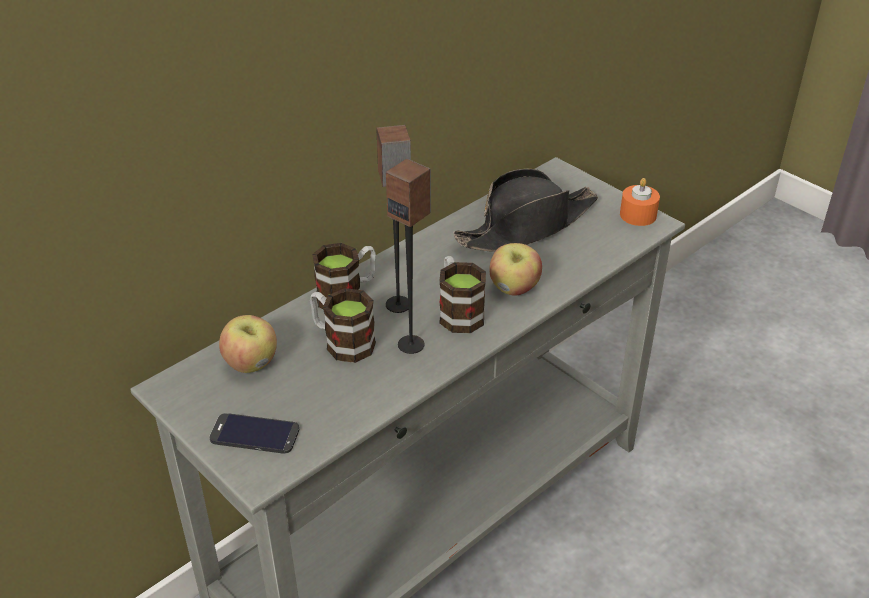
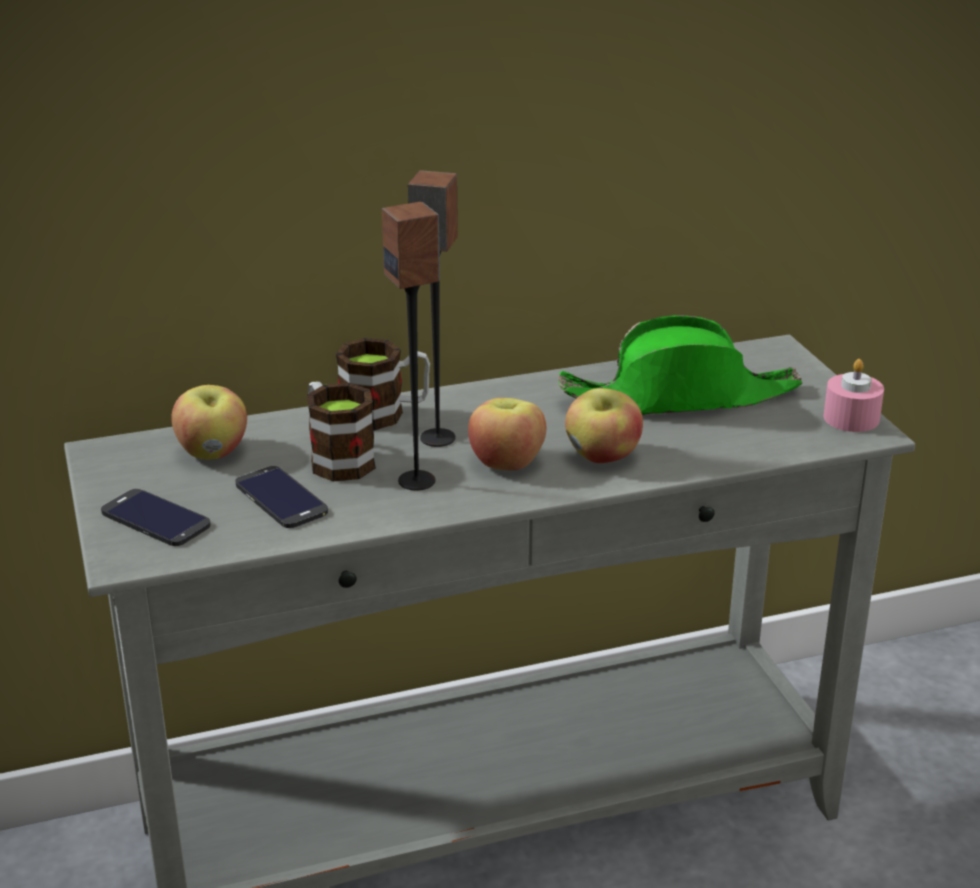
camera: 25 degrees right, 10 degrees down
(330, 388) = (281, 498): none -> phone
(458, 311) = (507, 462): mug -> apple
(527, 226) = (680, 397): black hat -> green hat
(638, 215) = (851, 418): orange candle -> pink candle

